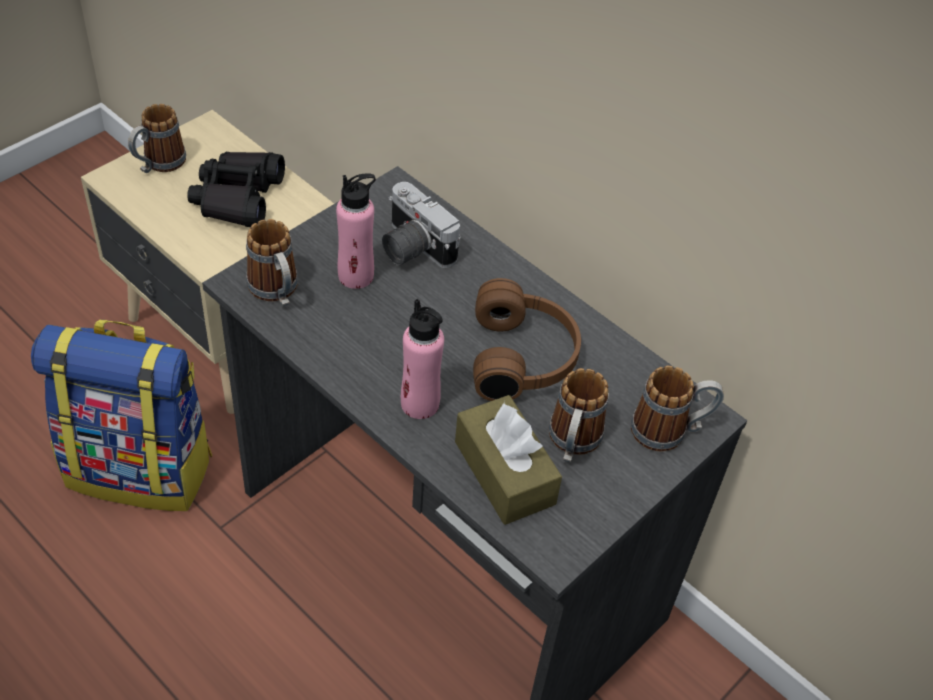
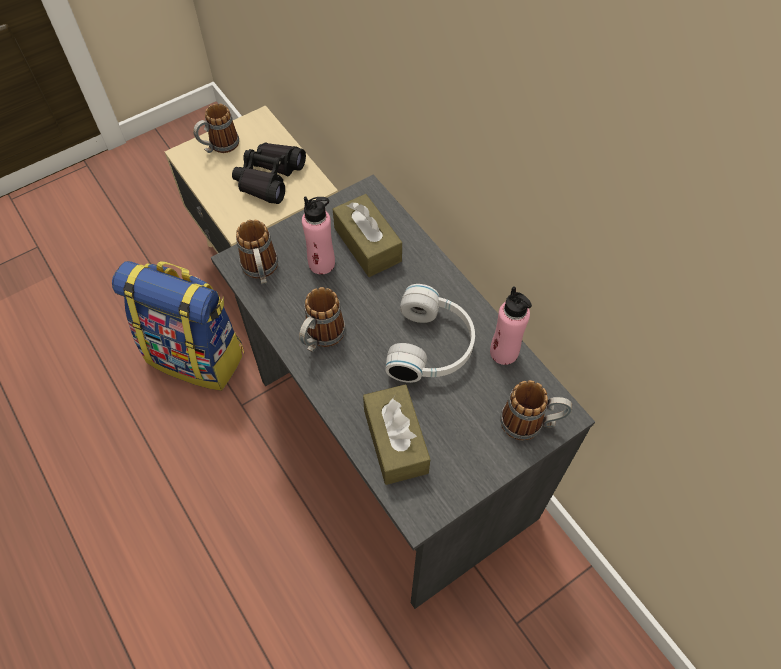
camera: 15 degrees right, 10 degrees up
(411, 248) = (367, 244): camera -> brown tissue box
(420, 404) = (345, 375): pink bottle -> pink bottle (504, 352)
(524, 357) = (432, 346): brown headphones -> white headphones
(572, 444) = (452, 424): mug -> mug (321, 338)

